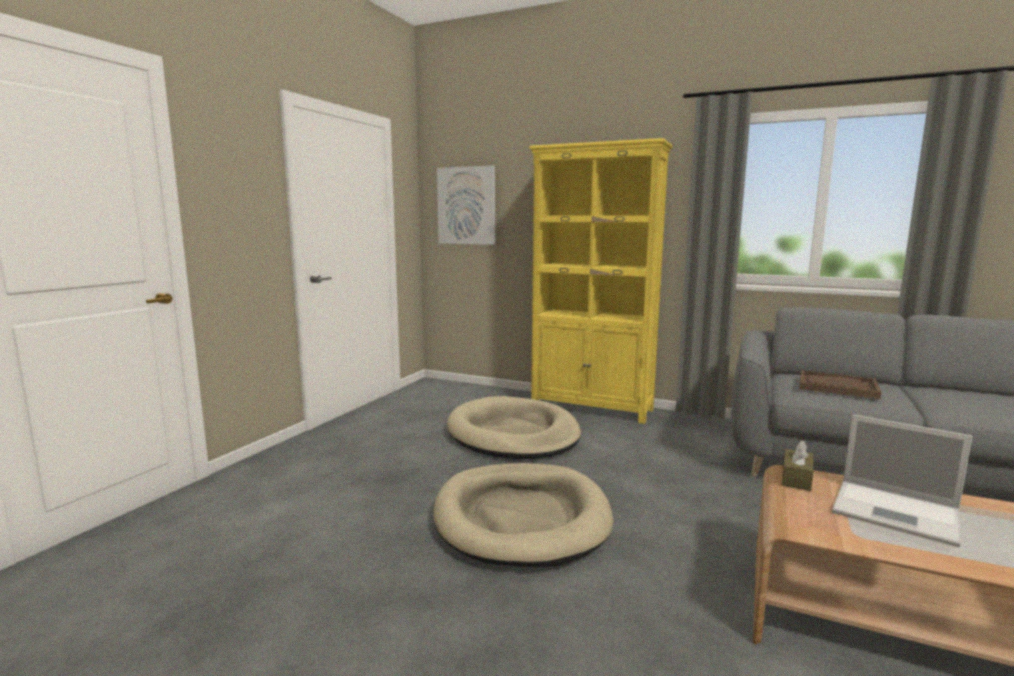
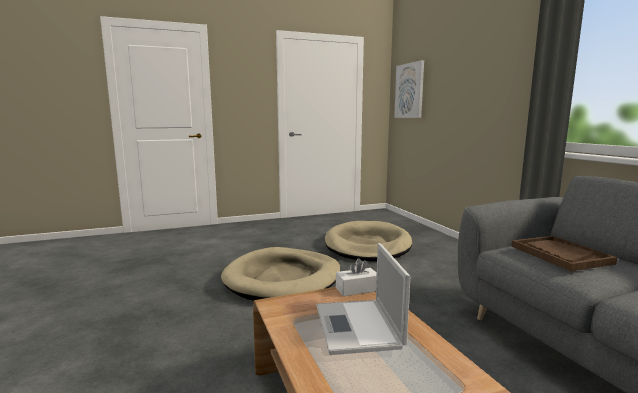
camera: 45 degrees right, 0 degrees up
(592, 408) = (453, 247): yellow bookcase -> none
(796, 478) = (357, 289): brown tissue box -> white tissue box

